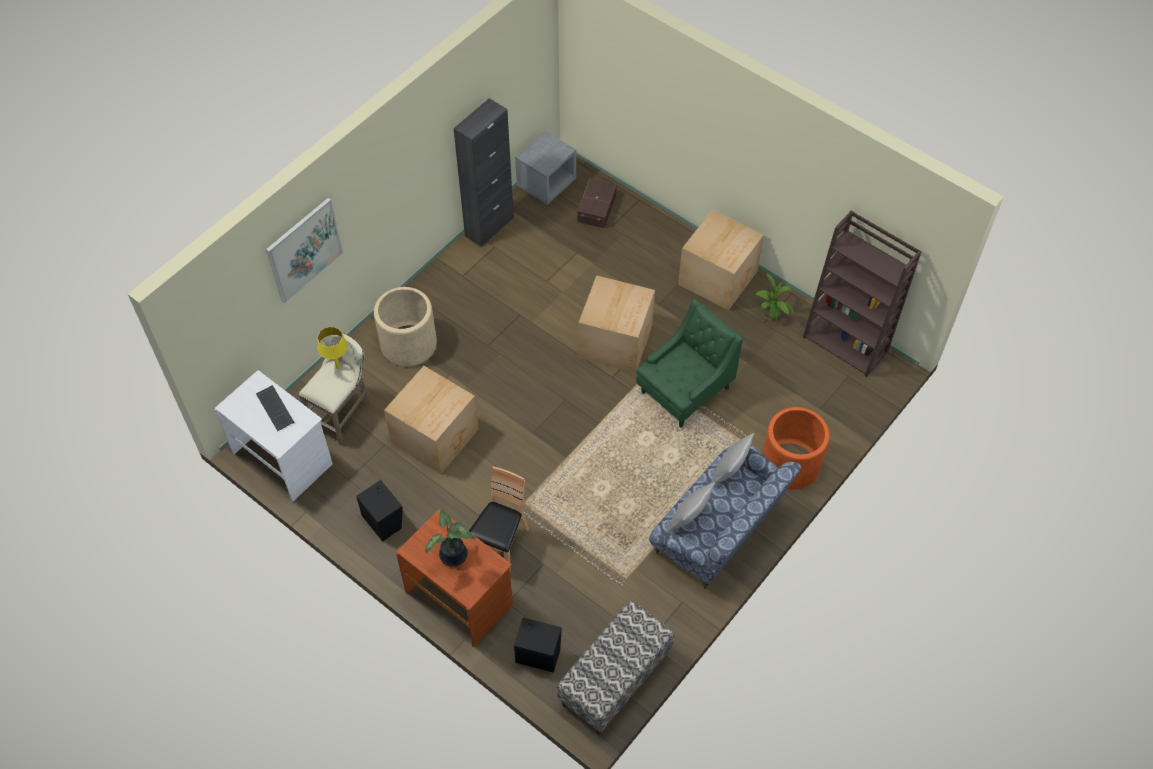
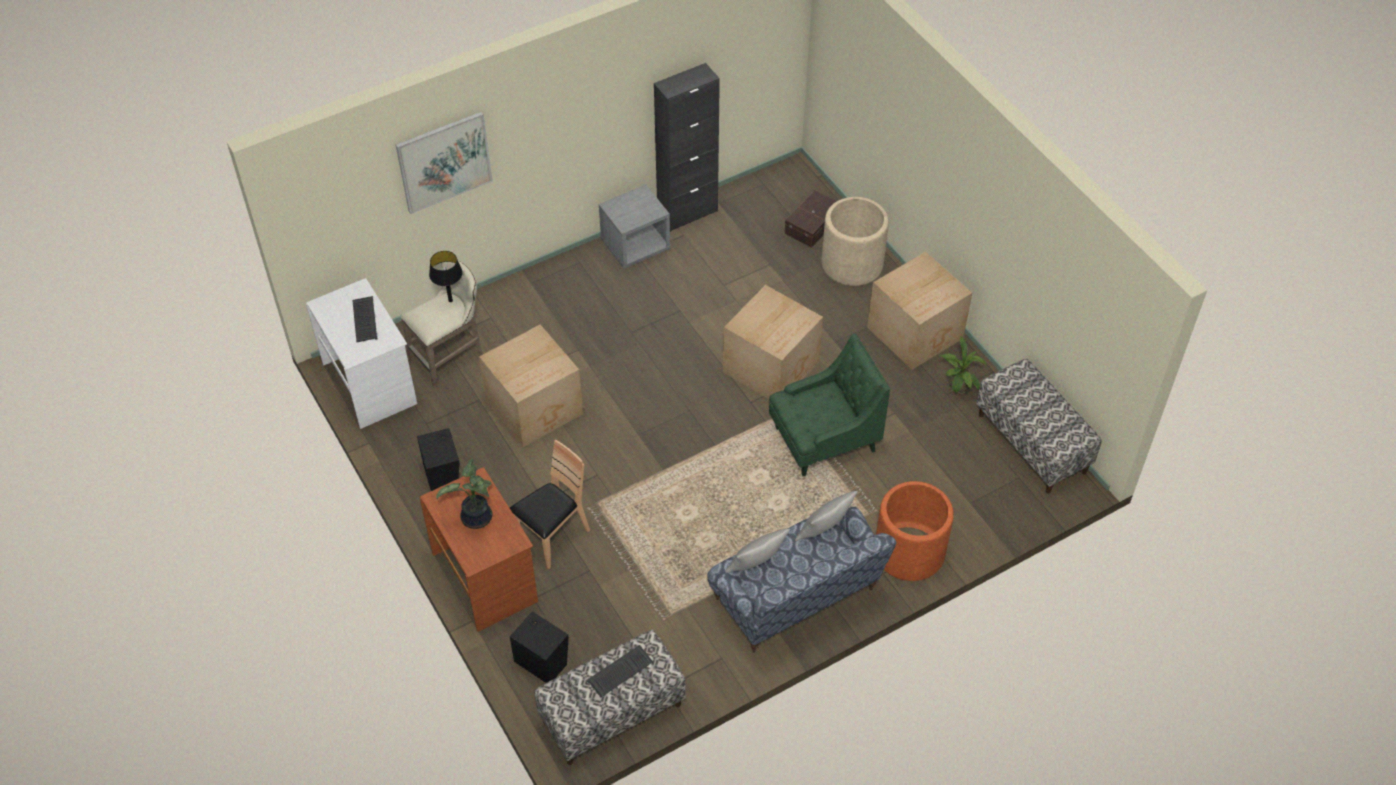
camera: 20 degrees right, 5 degrees down
(337, 367) = (450, 300): yellow table lamp -> black table lamp
(409, 344) = (549, 308): beige planter -> beige planter (852, 264)
(546, 183) = (769, 186): grey nightstand -> grey nightstand (635, 246)
(621, 646) = (620, 673): none -> keyboard
(846, 344) = (1032, 443): brown bookcase -> bench

